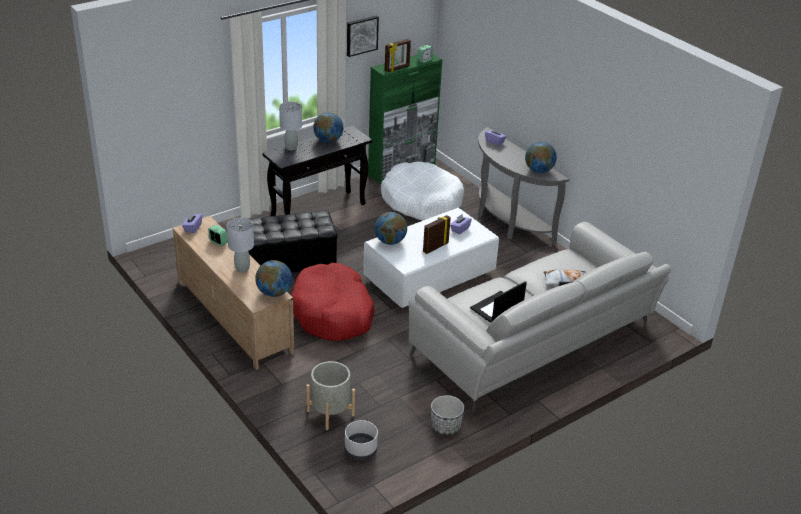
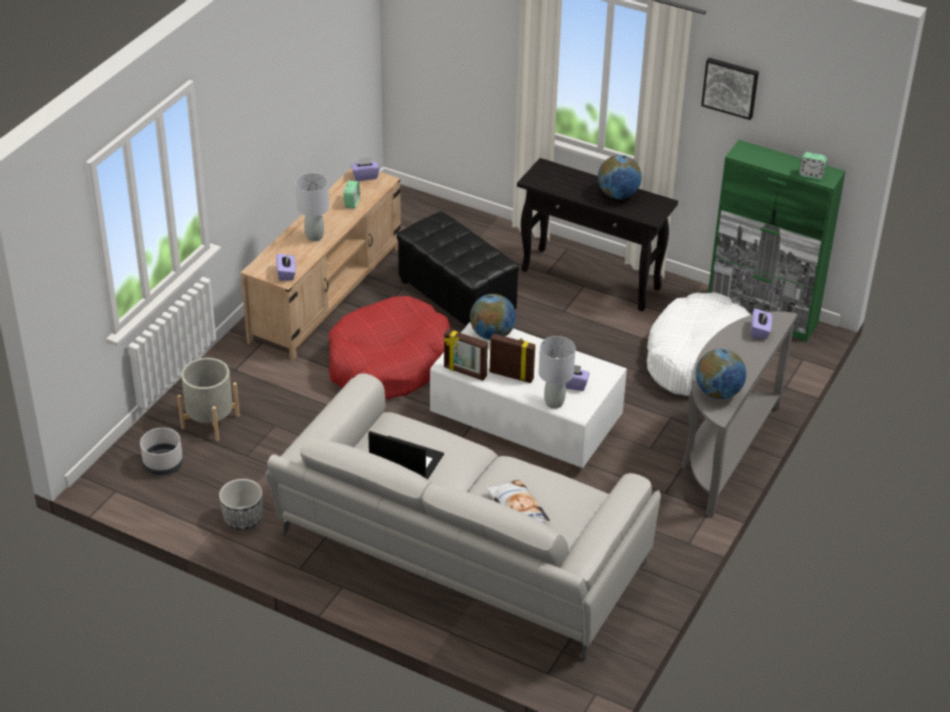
camera: 65 degrees right, 5 degrees up
(274, 293) = (286, 273): globe -> purple tissue box
(291, 147) = (572, 174): grey table lamp -> grey table lamp (554, 403)
(397, 68) = (757, 161): picture frame -> picture frame (464, 372)

